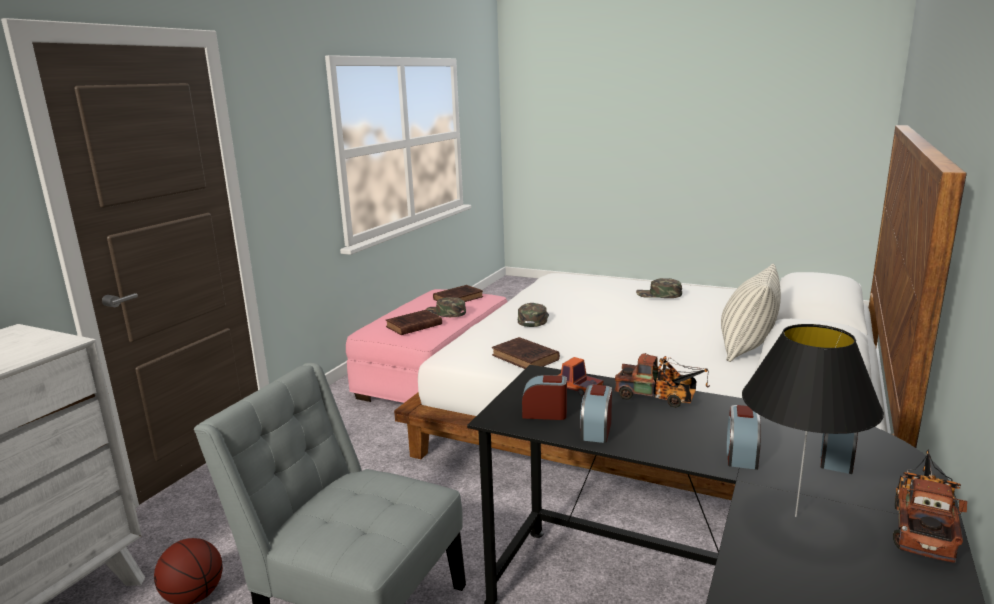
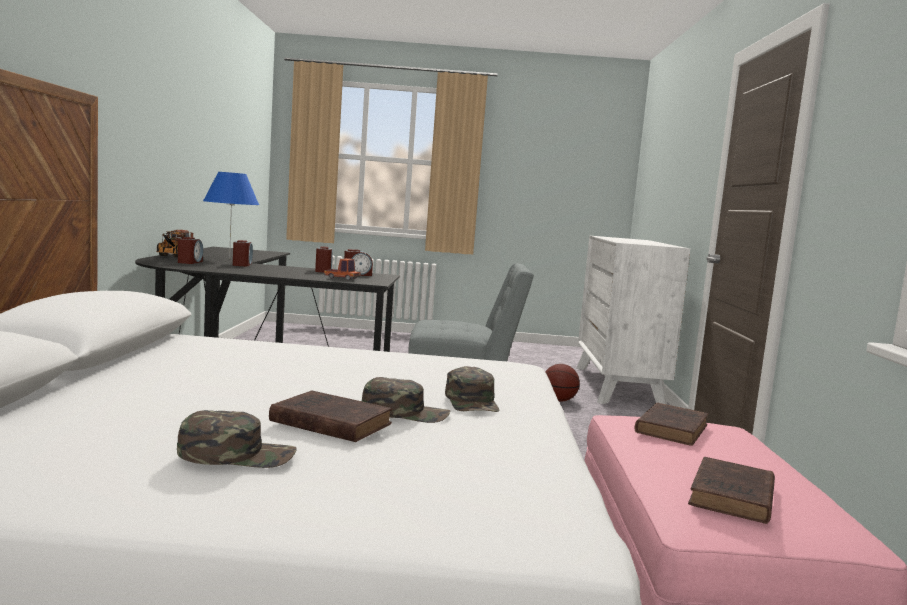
camera: 155 degrees right, 10 degrees down
(445, 313) = (677, 455): green cap -> green cap (405, 412)
(526, 358) = (427, 359): brown book -> brown book (328, 422)
(660, 398) = (283, 274): toy truck -> none
(746, 348) = (132, 373): pillow -> none
(795, 516) = (229, 258): black table lamp -> blue table lamp

